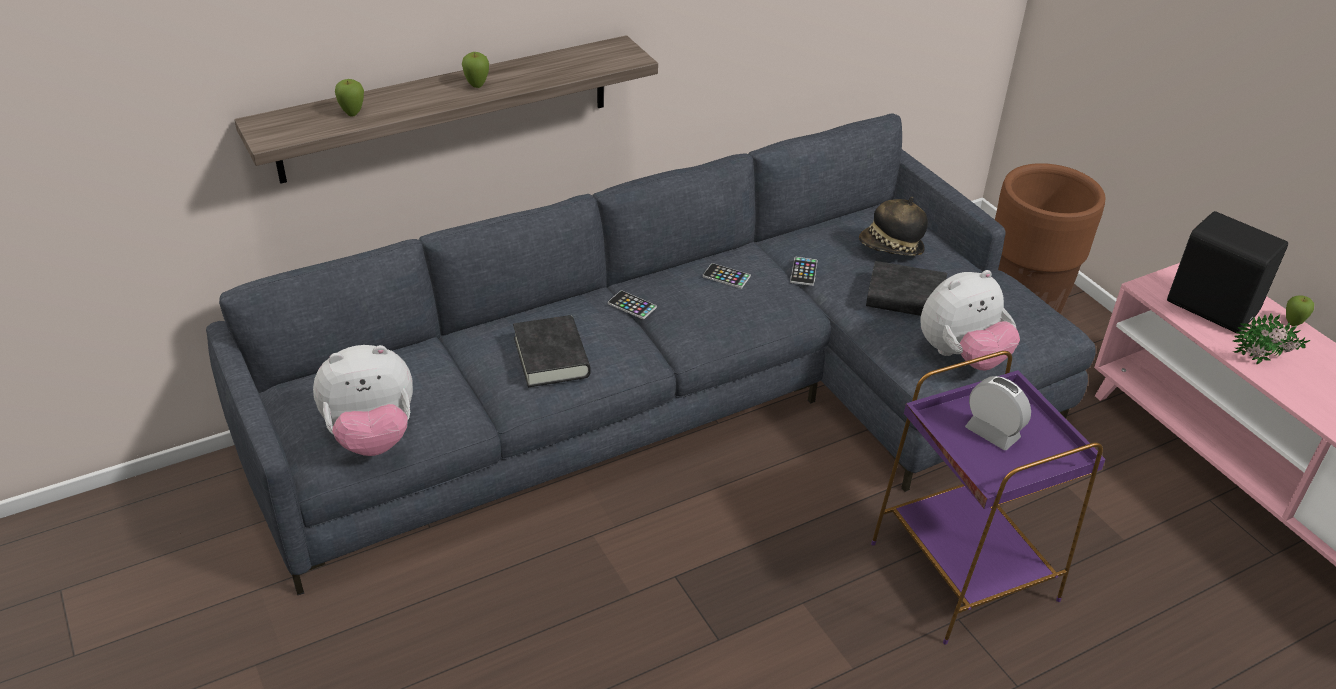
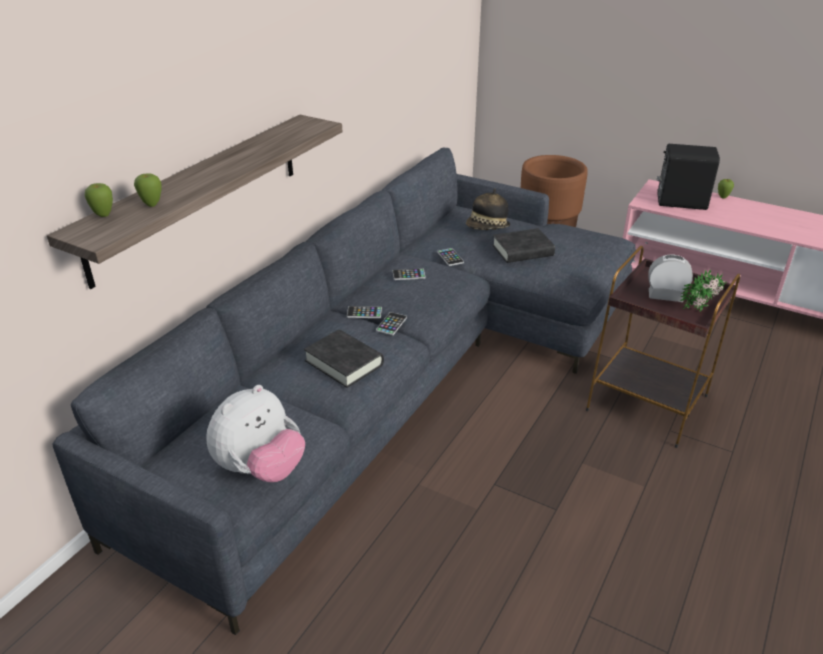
camera: 30 degrees left, 5 degrees down
(477, 86) = (231, 164): apple -> apple (104, 215)
(647, 332) = (391, 324): none -> phone
(961, 356) = (583, 271): plush toy -> none
(964, 573) = (648, 404): purple side table -> brown side table
(1263, 362) = (731, 219): potted plant -> potted plant (701, 308)

